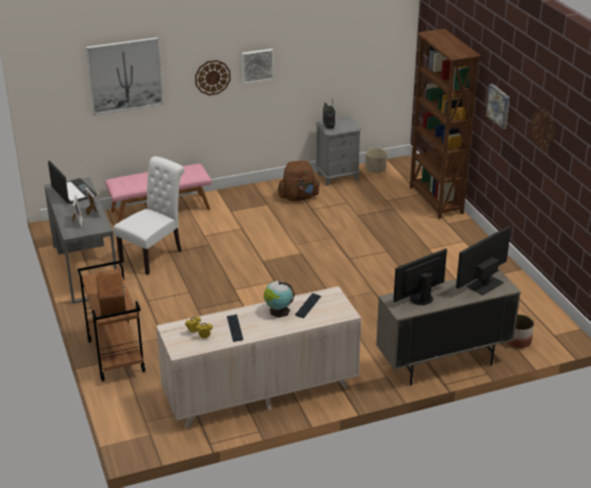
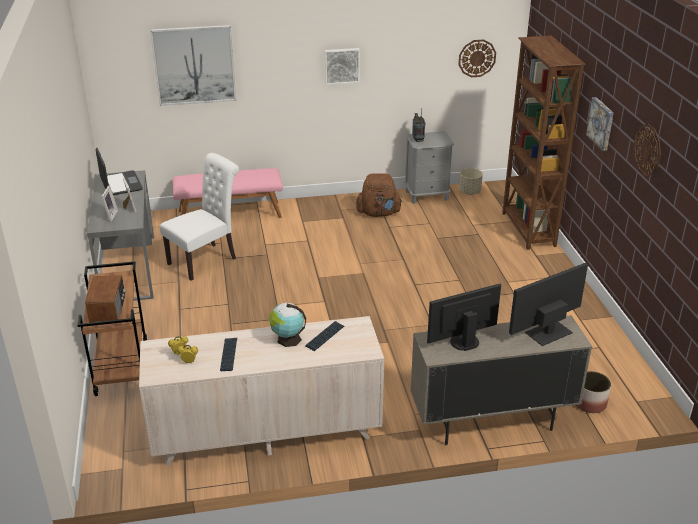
camera: 10 degrees right, 0 degrees up
(212, 77) = (291, 75): wall clock -> wall clock (477, 58)

